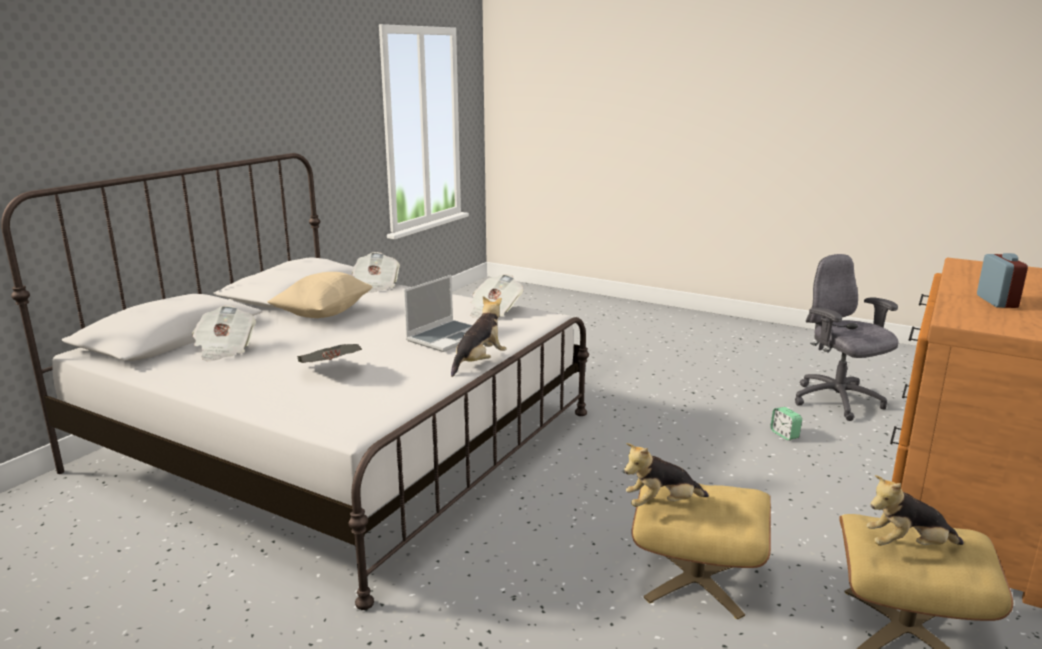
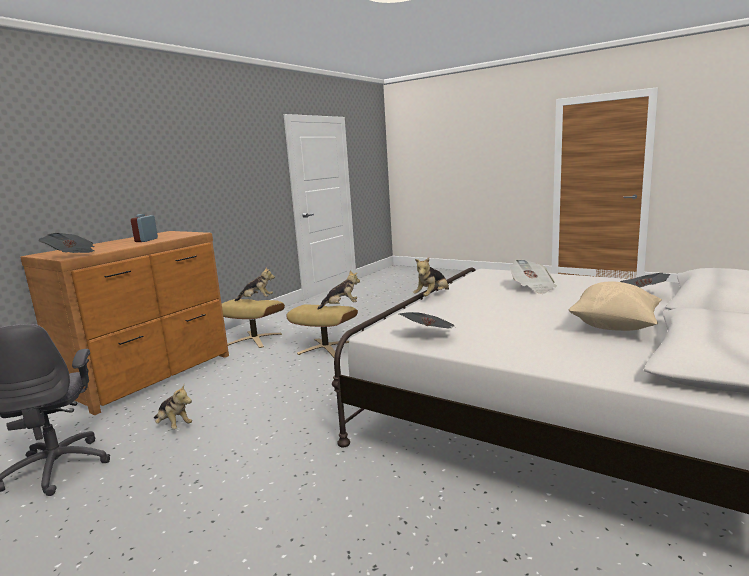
camera: 175 degrees left, 5 degrees down
(376, 285) = (617, 372): newspaper -> newspaper (73, 256)
(447, 337) = (465, 310): laptop -> none
(784, 434) = (173, 425): alarm clock -> plush toy

